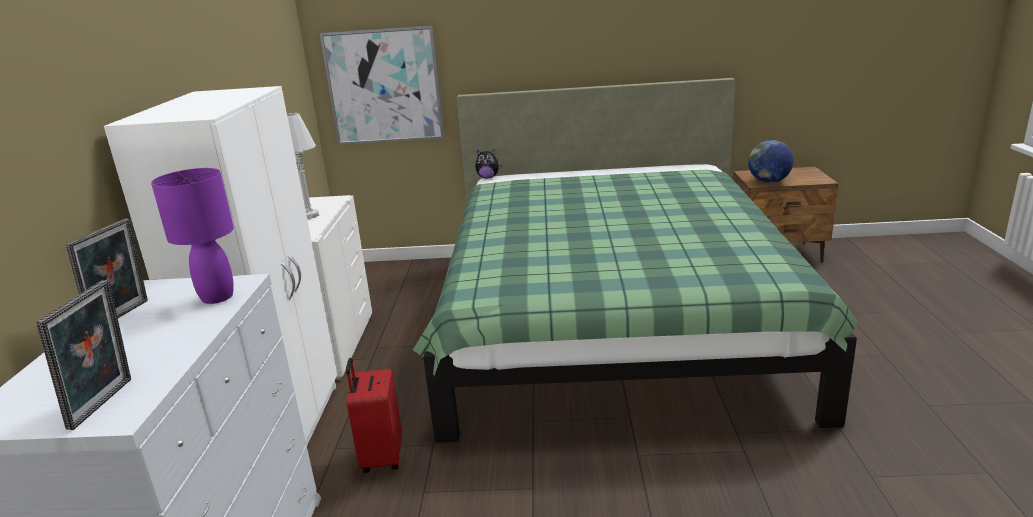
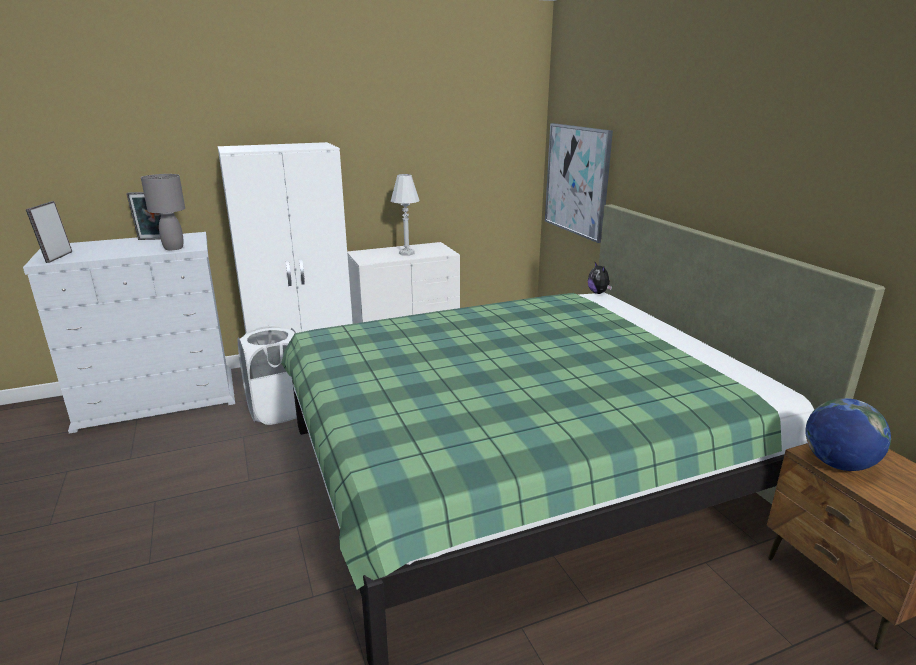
camera: 65 degrees right, 0 degrees up
(105, 403) = (57, 257): picture frame -> picture frame turned 105 degrees clockwise
(217, 297) = (173, 248): purple table lamp -> grey table lamp
(381, 458) = (278, 411): red suitcase -> white laundry basket

